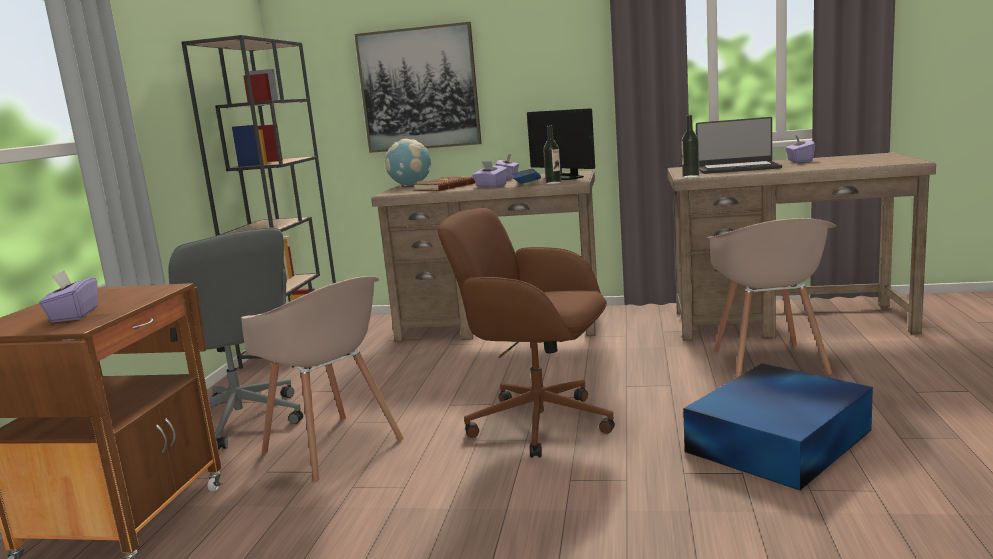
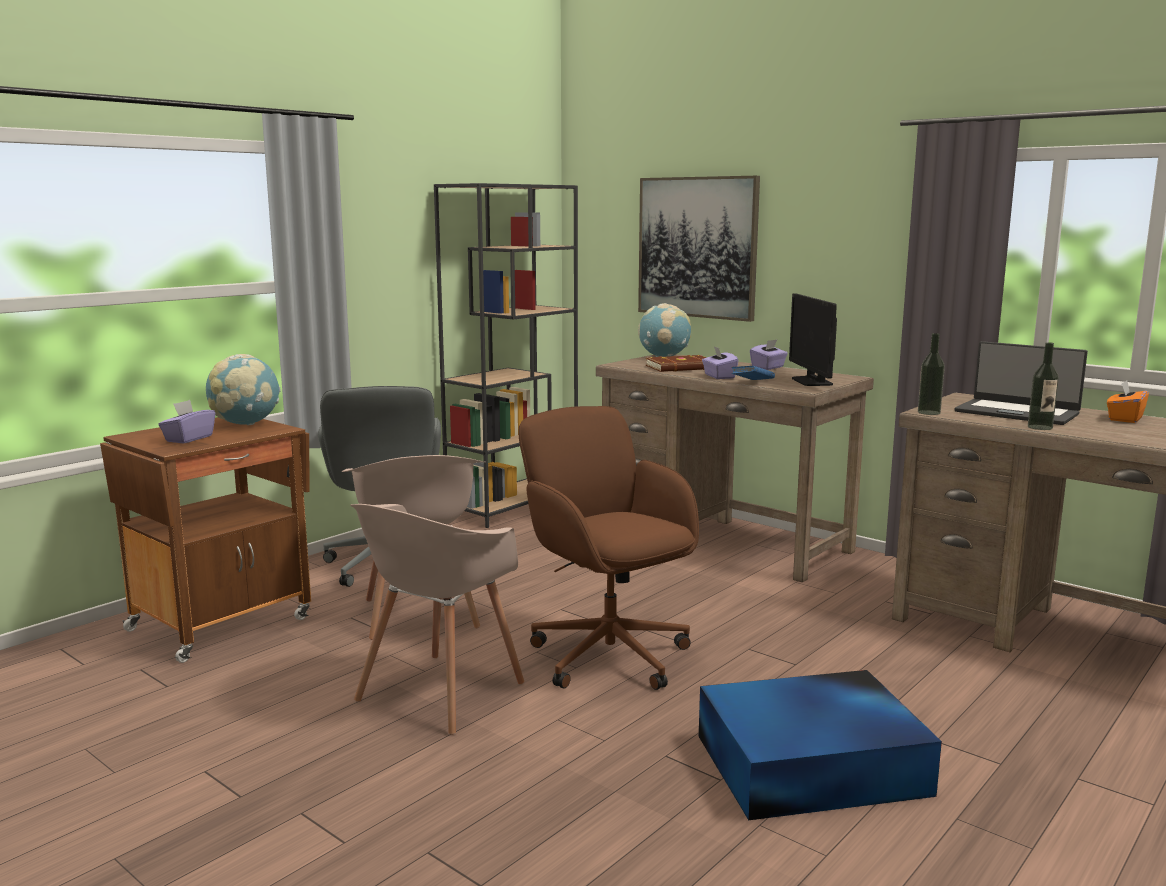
camera: 30 degrees right, 0 degrees up
(111, 293) = (245, 424): none -> globe
(553, 183) = (781, 386): bottle -> bottle (1040, 427)
(769, 363) = (947, 679): beige chair -> beige chair (440, 693)
(799, 161) = (1124, 418): purple tissue box -> orange tissue box

